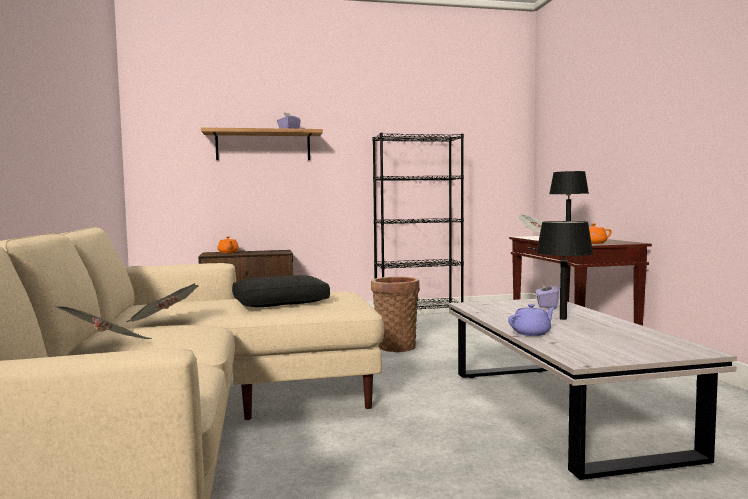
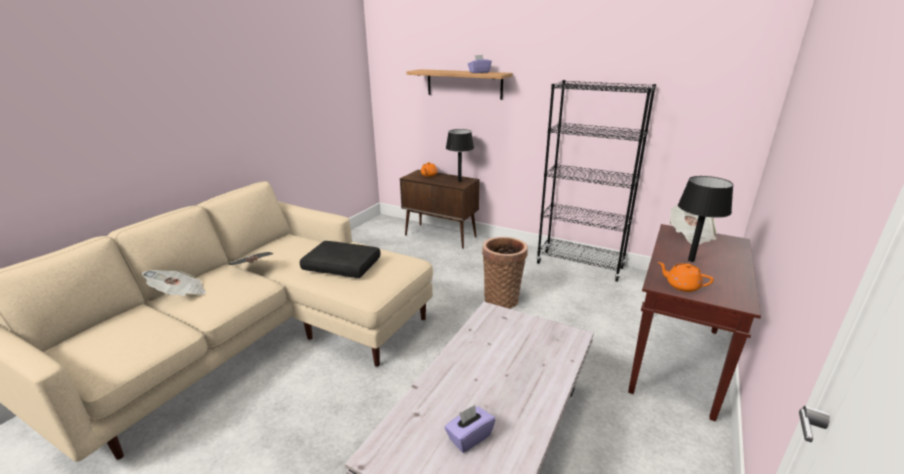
camera: 40 degrees right, 20 degrees up
(532, 333) = (434, 389): purple teapot -> none
(546, 305) = (548, 346): purple tissue box -> purple tissue box (469, 437)
(563, 319) = (509, 379): black table lamp -> black table lamp (459, 181)

